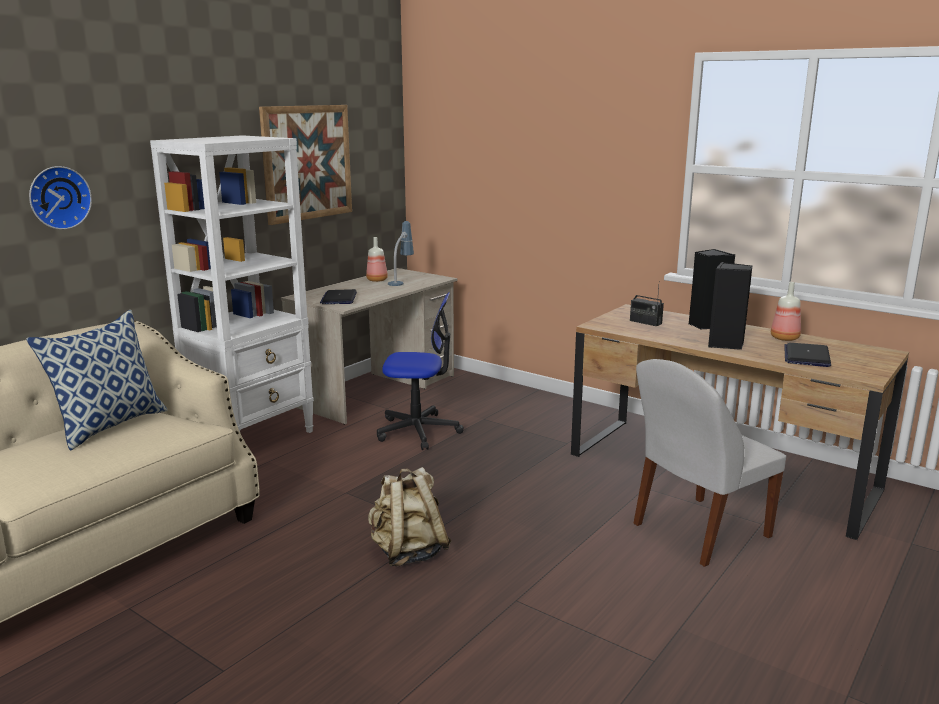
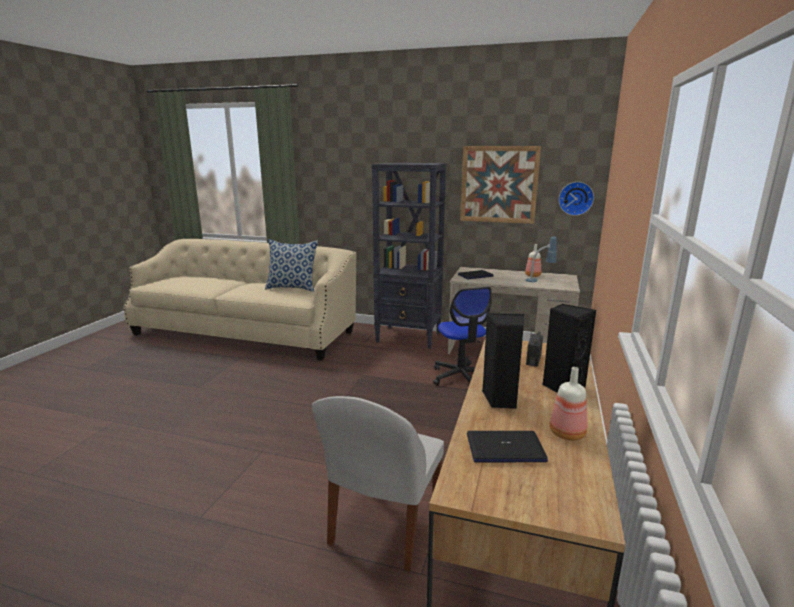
camera: 70 degrees right, 0 degrees up
(58, 197) = (341, 186): wall clock -> wall clock (575, 198)
(253, 437) = (409, 337): white bookcase -> black bookcase
(408, 552) = (304, 407): beige backpack -> none
(698, 531) = (383, 527): white chair -> white chair turned 105 degrees counterclockwise

